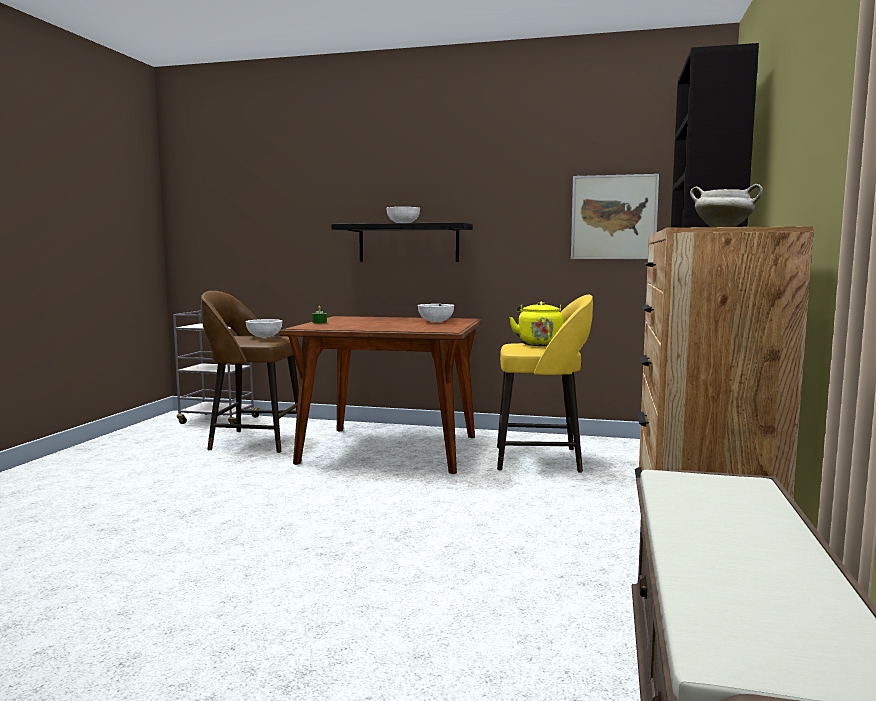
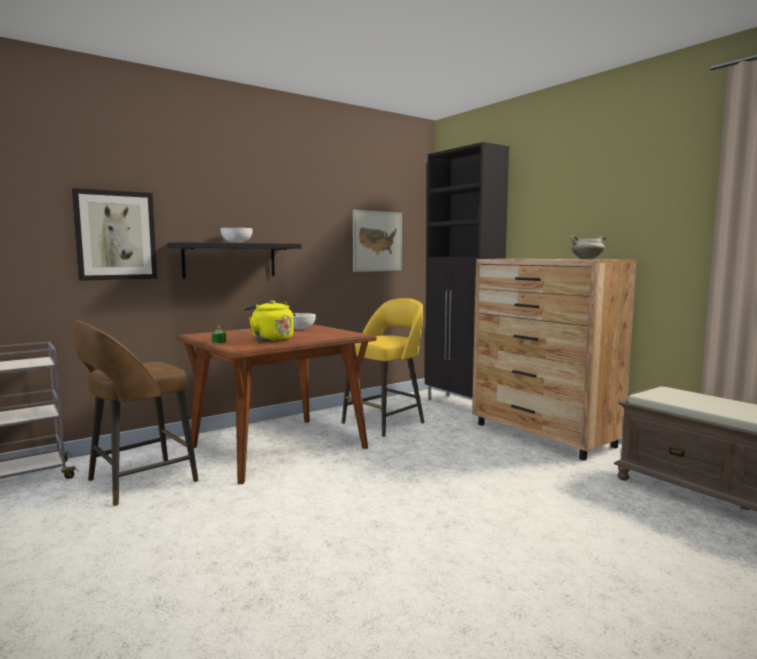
camera: 50 degrees left, 0 degrees up
(264, 337) = (150, 365): white bowl -> none
(304, 220) = (115, 235): none -> picture
(538, 344) = (380, 337): yellow kettle -> yellow kettle (270, 339)

